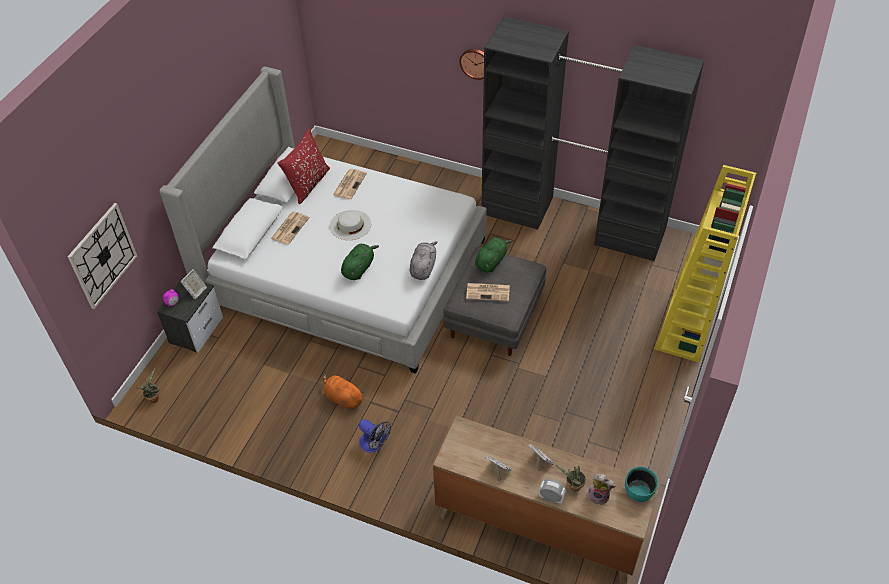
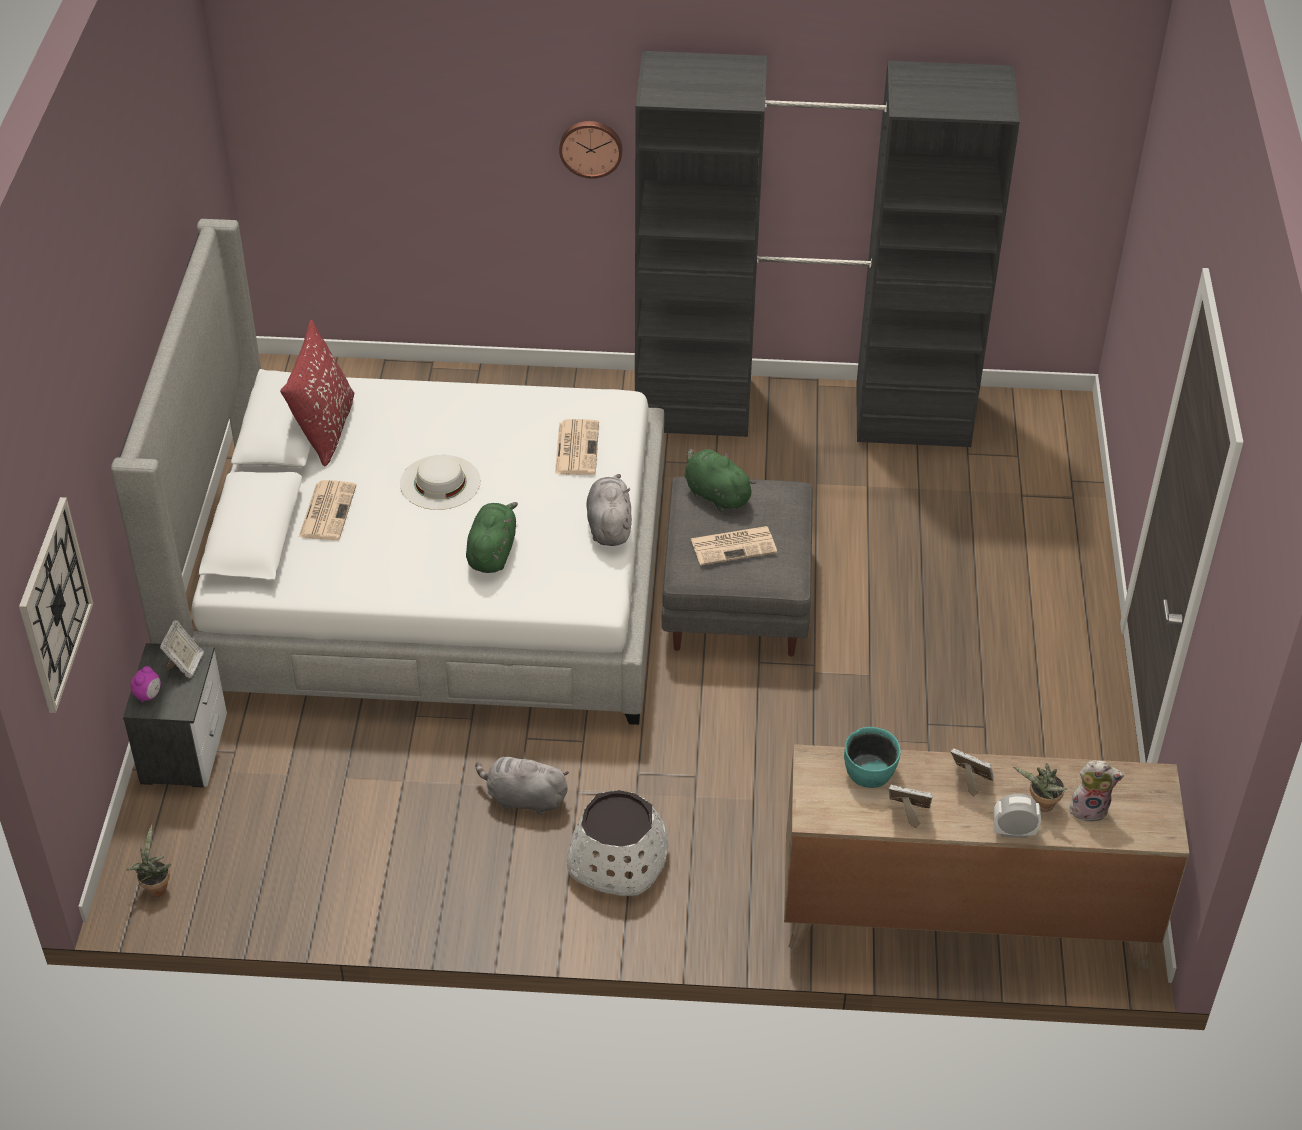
camera: 20 degrees left, 5 degrees down
(342, 398) = (523, 798): orange plush toy -> grey plush toy
(349, 184) = (404, 413): newspaper -> newspaper (576, 447)
(374, 444) = (618, 861): fan -> white planter
(491, 261) = (715, 494): green plush toy -> green plush toy turned 60 degrees counterclockwise
(639, 491) = (1149, 784): turquoise bowl -> turquoise bowl (870, 771)
(686, 325) = (1069, 538): yellow bookcase -> none

